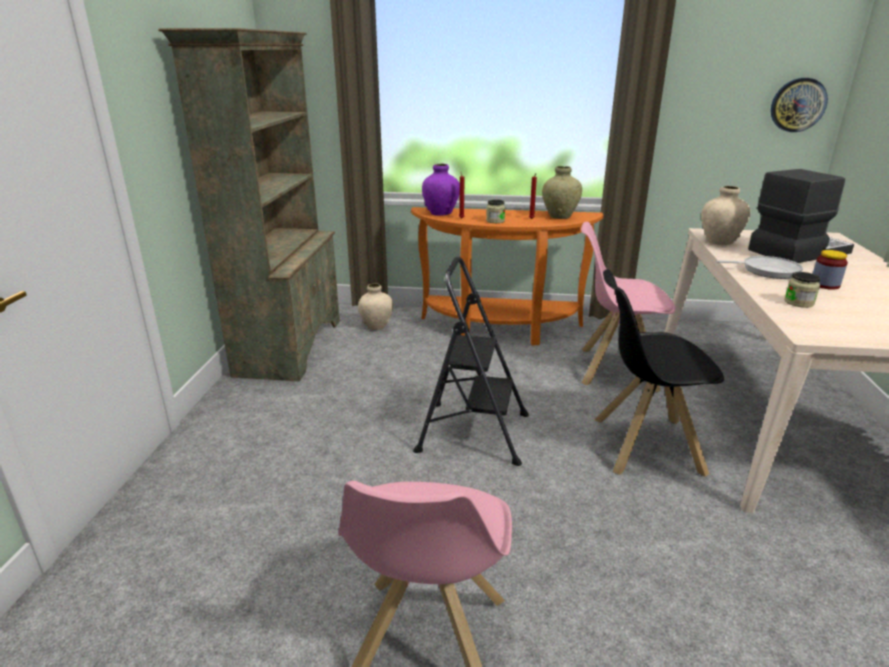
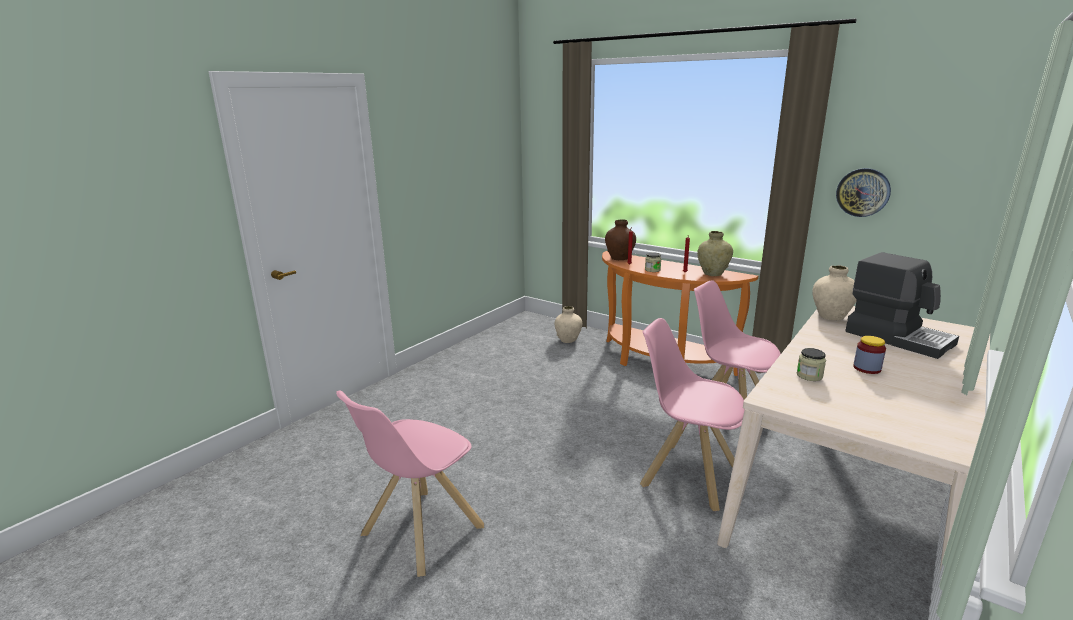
camera: 30 degrees right, 5 degrees down
(289, 346) = (497, 341): green bookcase -> none
(441, 213) = (619, 258): purple vase -> brown vase
(469, 431) = (563, 426): black step ladder -> none
(643, 445) = (687, 474): black chair -> pink chair
(766, 271) = (830, 347): frying pan -> none
(796, 251) = (898, 337): coffee machine -> coffee machine turned 45 degrees clockwise
(798, 105) = (971, 194): wall clock -> wall clock (863, 192)

